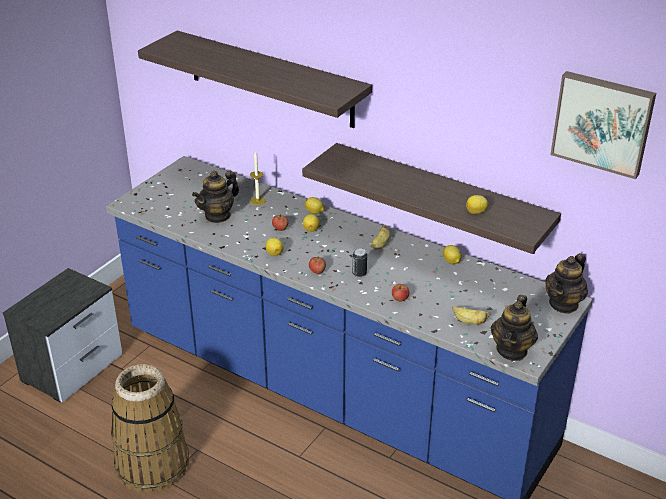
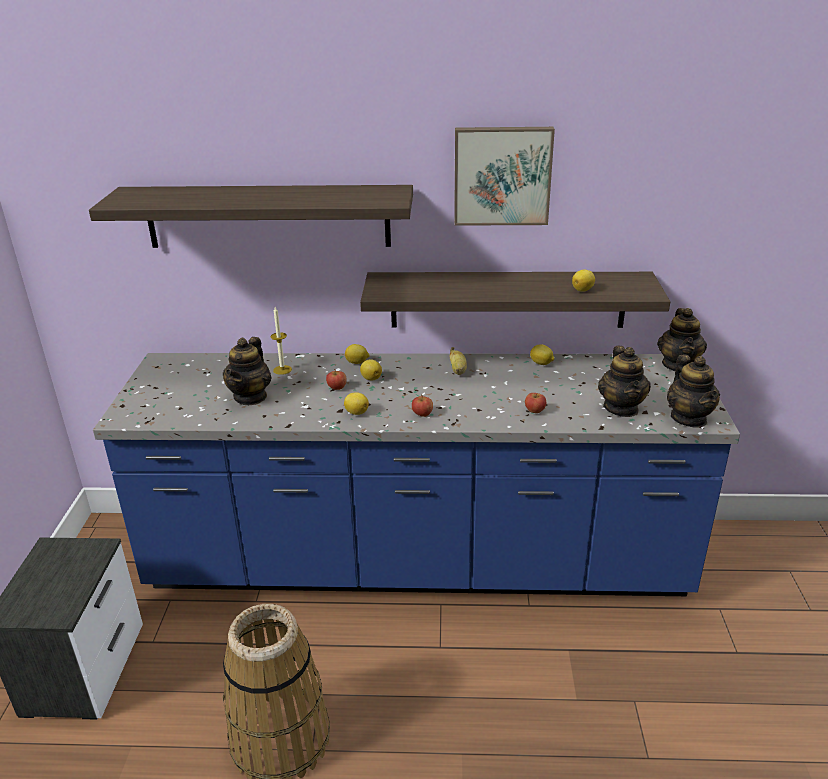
camera: 30 degrees left, 5 degrees down
(359, 274) = (467, 402): can -> none
(469, 322) = (621, 408): banana -> teapot
(603, 123) = (699, 153): picture -> picture (502, 175)

